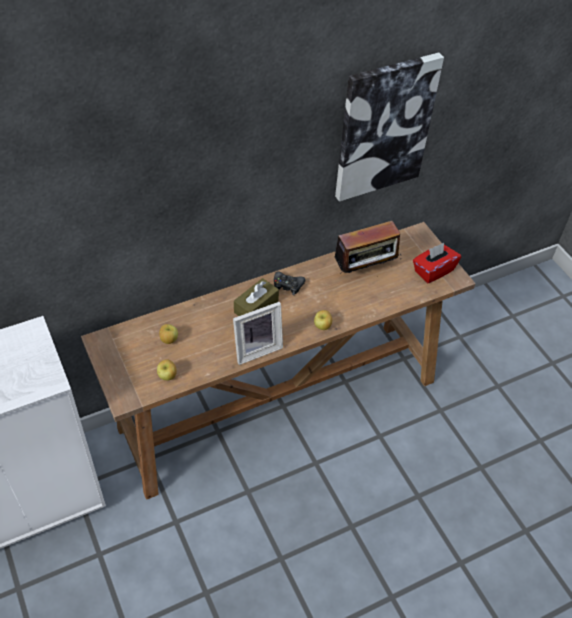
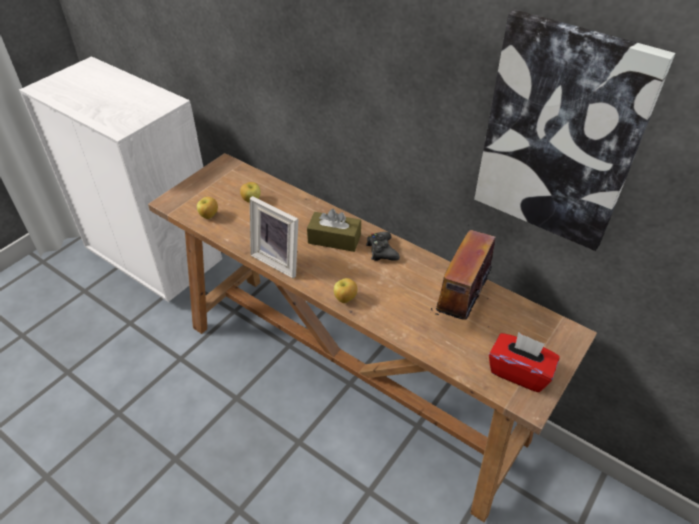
camera: 65 degrees right, 5 degrees down
(365, 270) = (459, 305): radio -> radio turned 75 degrees clockwise

